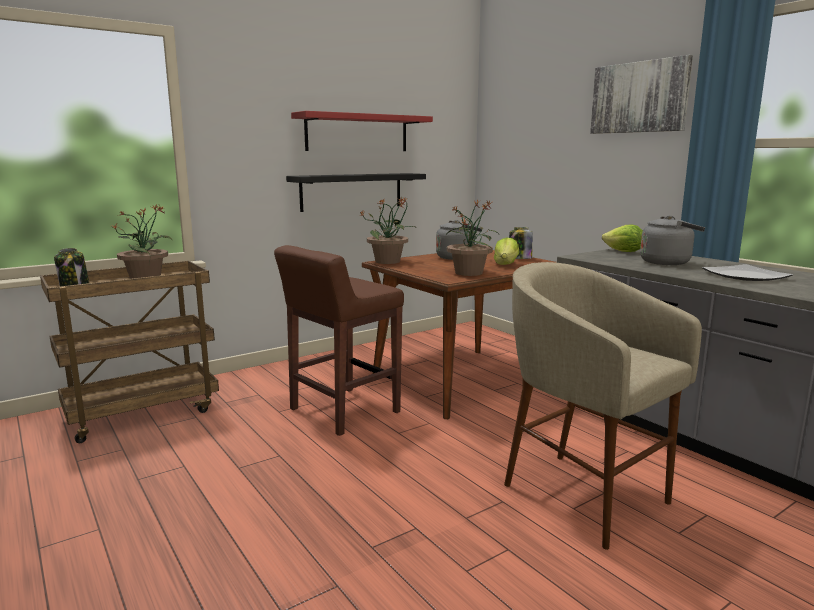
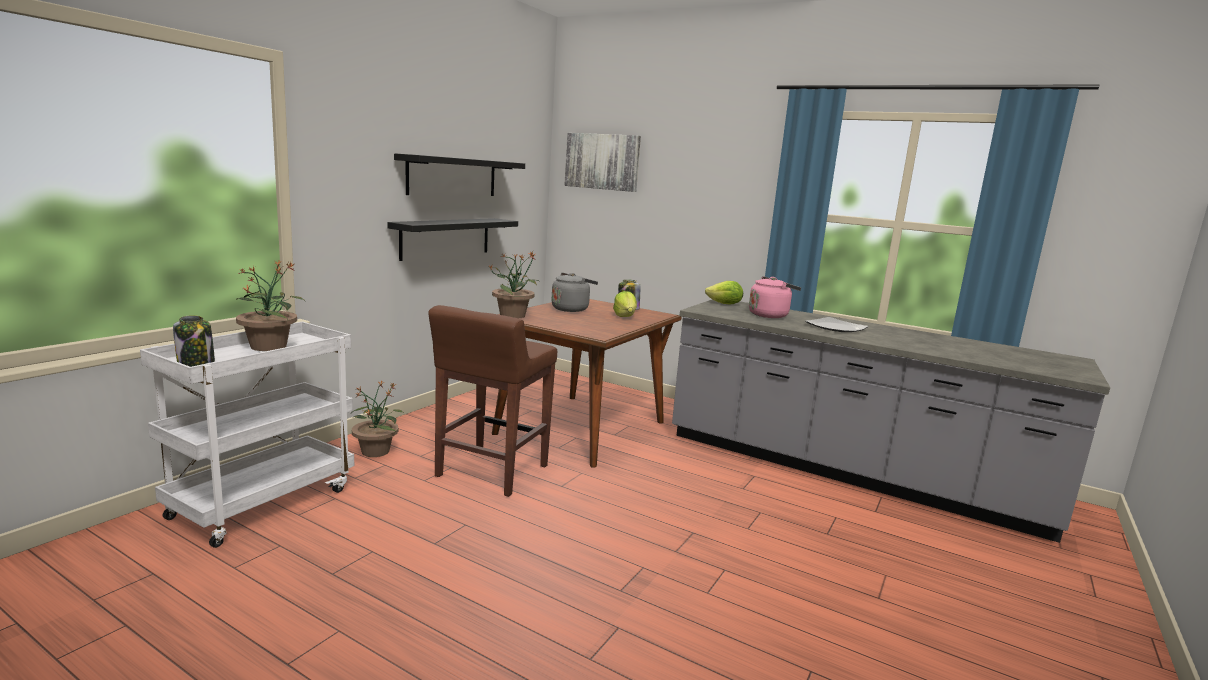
camera: 25 degrees left, 0 degrees up
(143, 412) = (263, 501): brown cart -> white cart
(357, 133) = (452, 176): red shelf -> black shelf
(469, 273) = (606, 327): potted plant -> potted plant (375, 451)
(582, 495) = (746, 517): beige stool -> none
(639, 97) = (724, 167): picture -> picture (602, 161)
(668, 262) = (770, 315): grey kettle -> pink kettle

